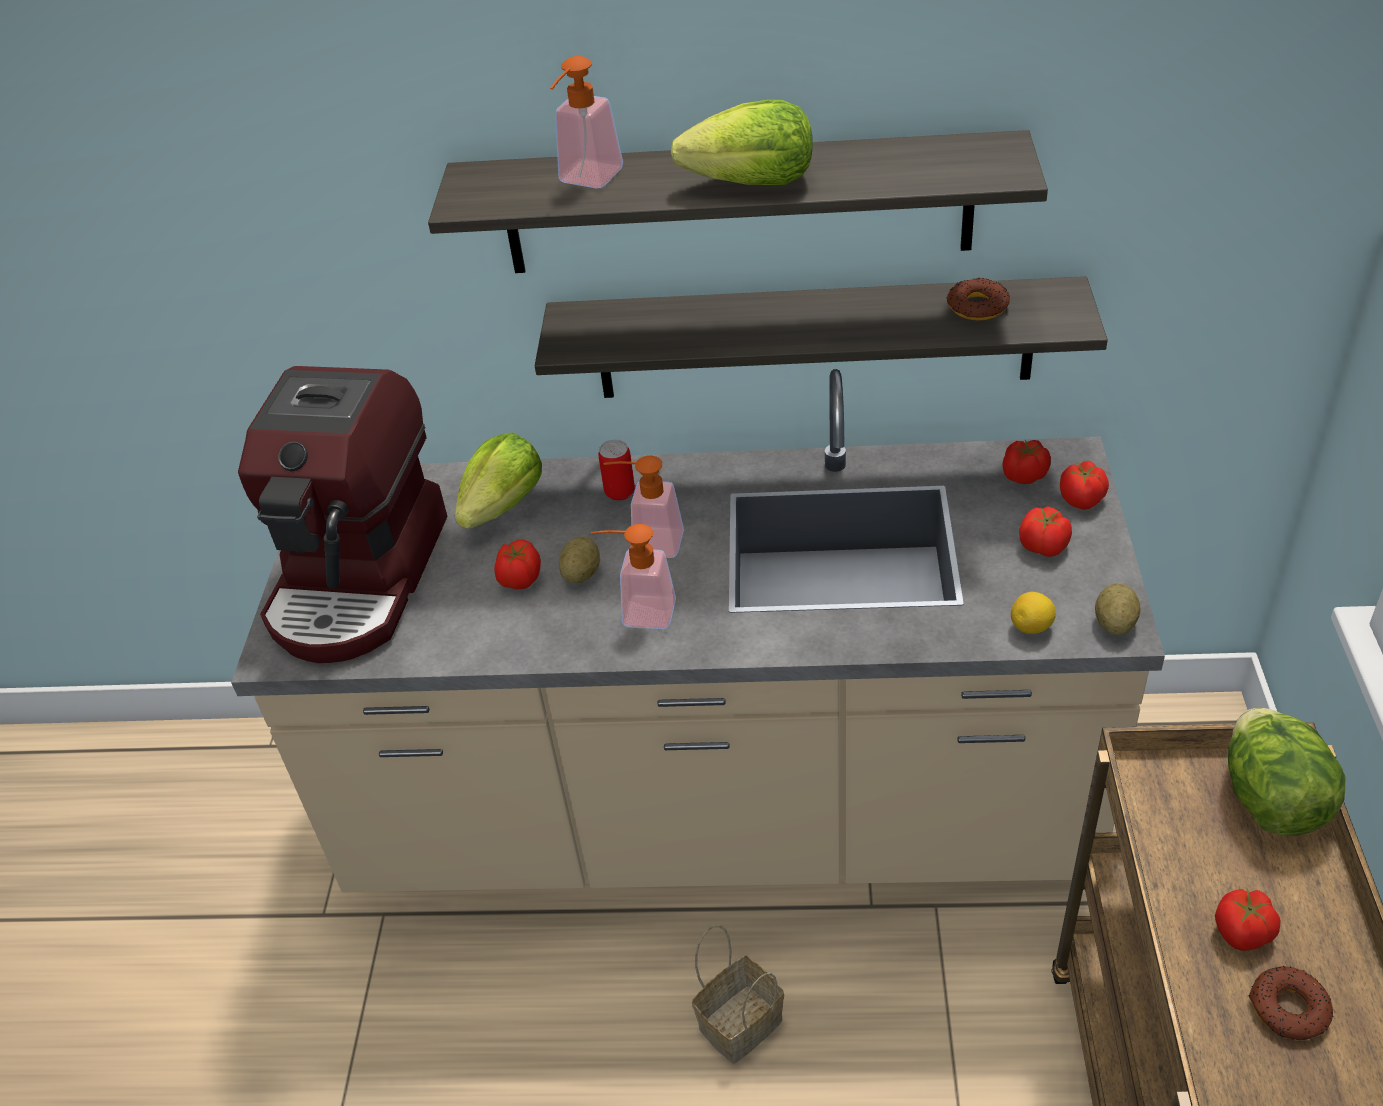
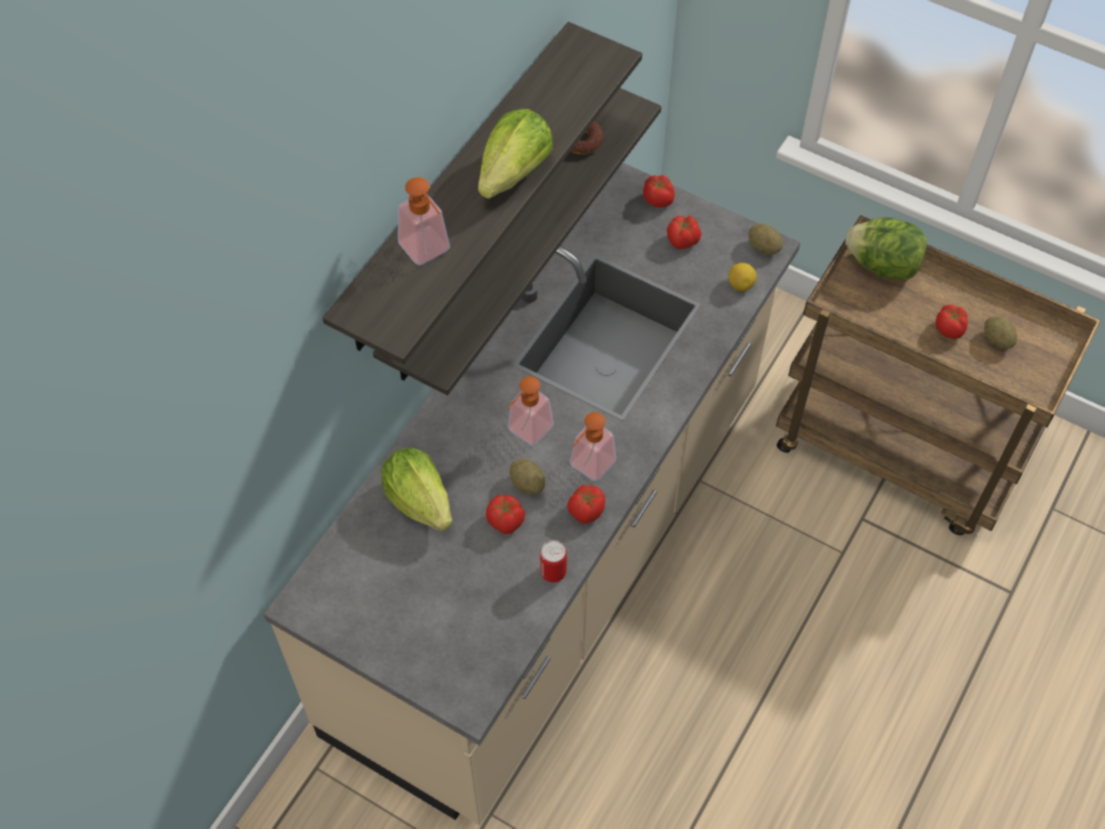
camera: 65 degrees left, 15 degrees up
(361, 578) = (429, 619): coffee machine -> none
(619, 492) = (461, 425): can -> can (553, 572)
(739, 1027) = (715, 630): basket -> none
(1024, 476) = (616, 212): tomato -> tomato (585, 511)
(1288, 1008) = (997, 340): donut -> potato

